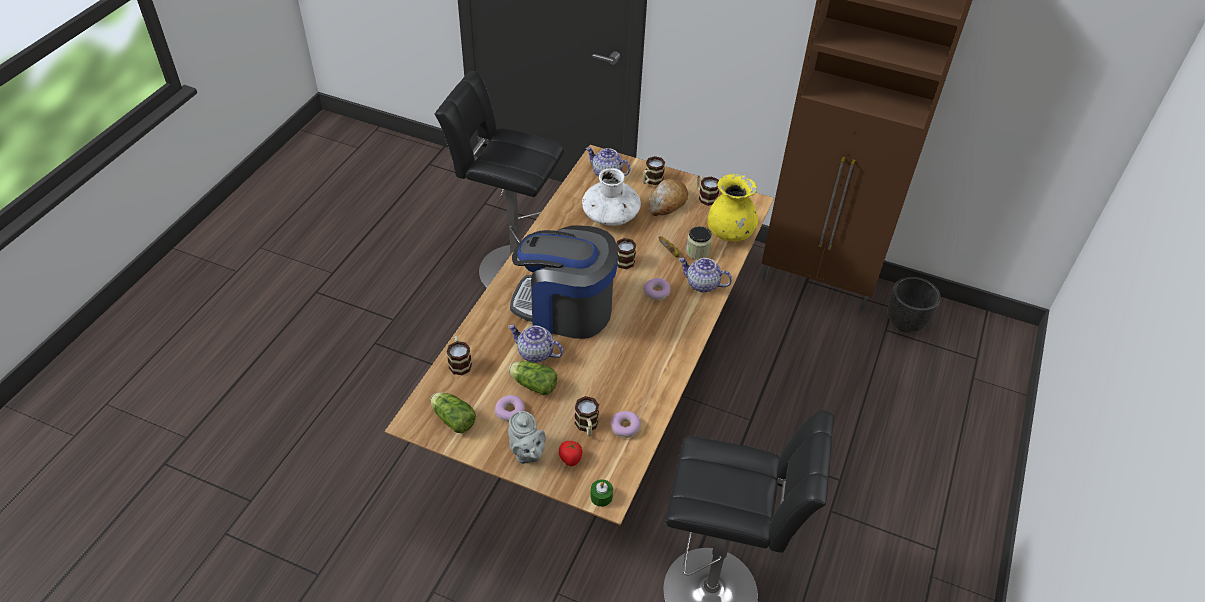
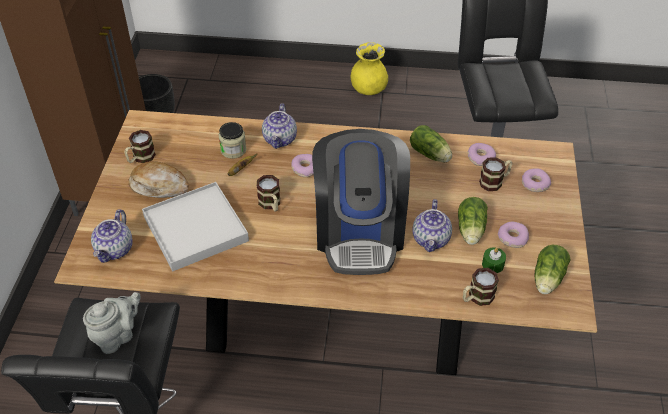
camera: 105 degrees left, 0 degrees up
(526, 453) = (548, 214): grey teapot -> grey teapot (118, 336)
(570, 459) = (534, 184): tomato -> donut
(601, 496) = (557, 157): green candle -> green candle (492, 265)
(610, 215) = (195, 229): white vase -> white tray
(643, 388) = (431, 155): none -> lettuce
(651, 181) = (121, 206): mug -> none
(730, 233) = (196, 131): yellow vase -> yellow vase (368, 89)

